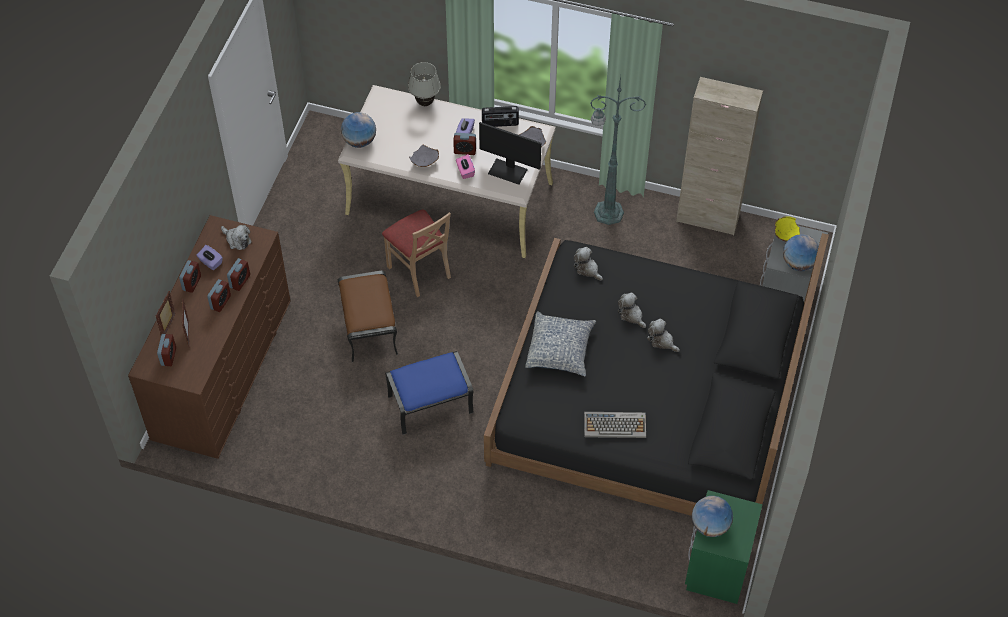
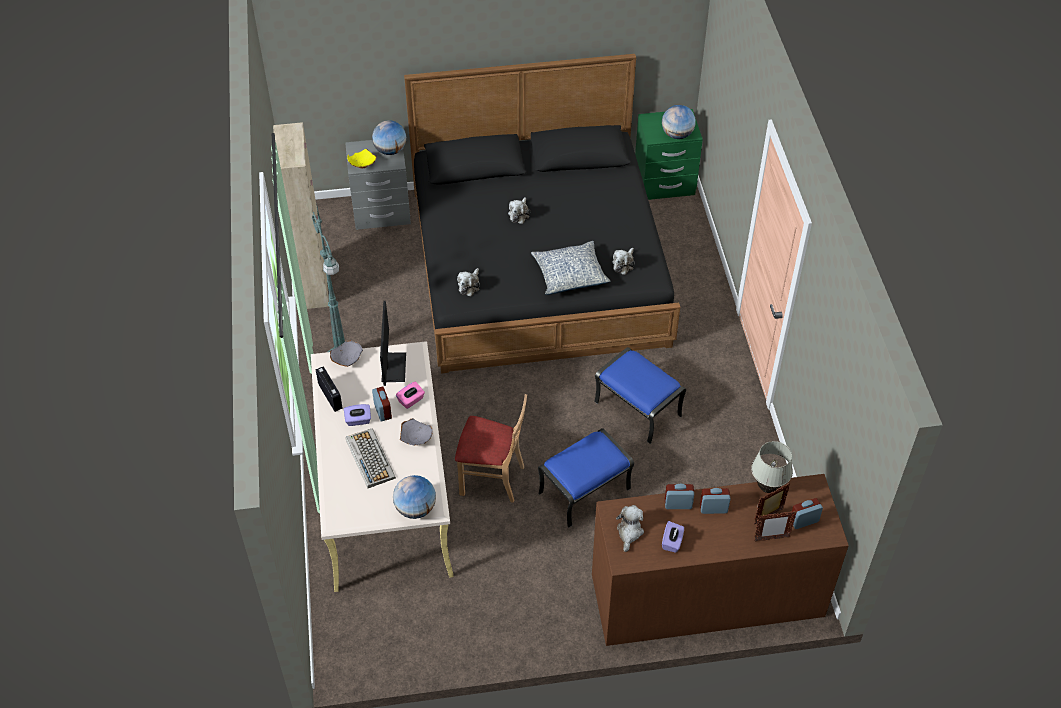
camera: 115 degrees left, 5 degrees down
(192, 283) = (707, 546): alarm clock -> none
(368, 328) = (584, 492): brown ottoman -> blue ottoman
(419, 271) = (492, 479): beige chair -> beige chair turned 75 degrees clockwise
(425, 103) = (330, 472): white table lamp -> white table lamp (767, 487)
(615, 425) = (622, 216): keyboard -> keyboard (369, 458)
(631, 315) = (504, 240): plush toy -> plush toy (623, 264)

